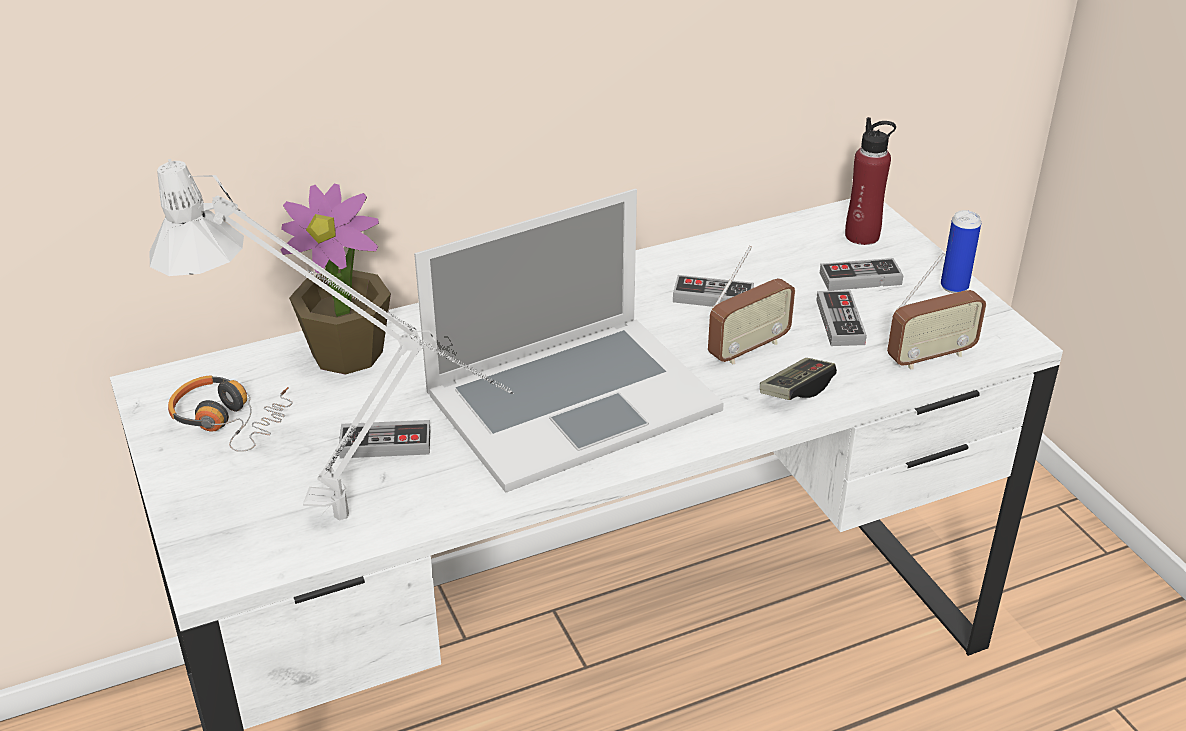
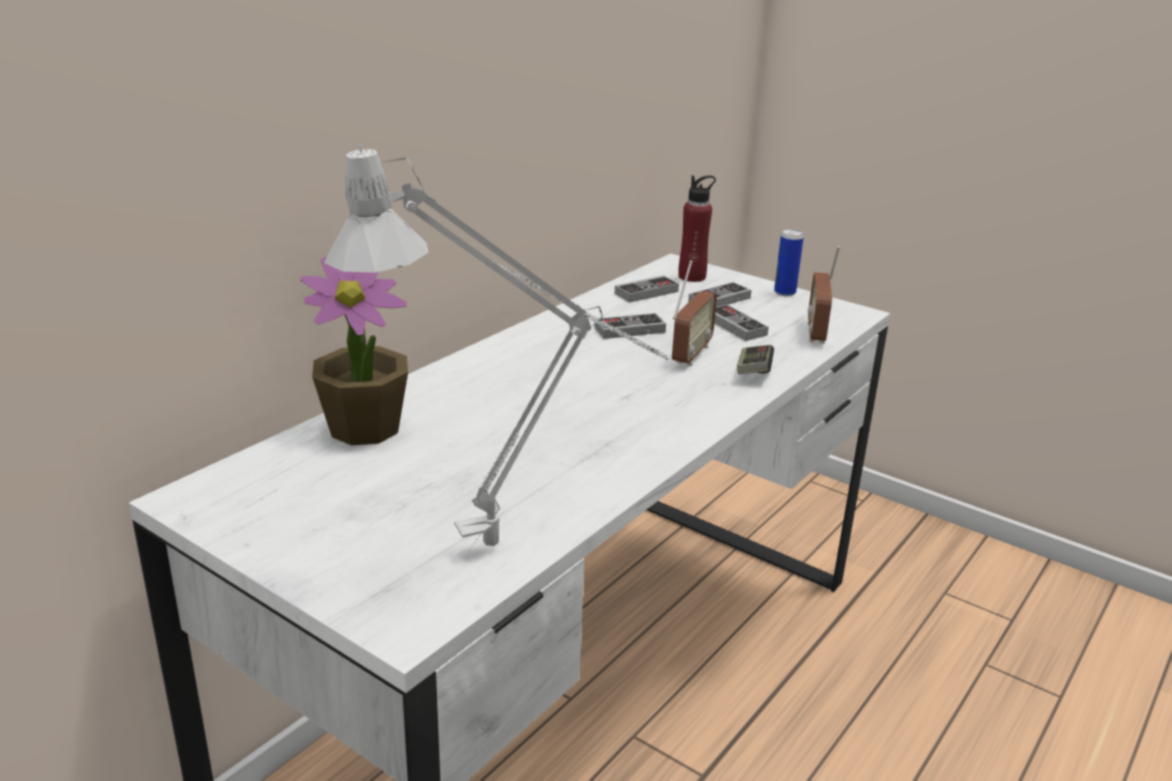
camera: 30 degrees left, 10 degrees down
(230, 420) = (299, 503): headphones -> none
(385, 444) = (470, 482): game controller -> game controller (646, 292)
(571, 399) = (595, 414): laptop -> none
(930, 356) = (816, 333): radio -> radio turned 150 degrees clockwise

